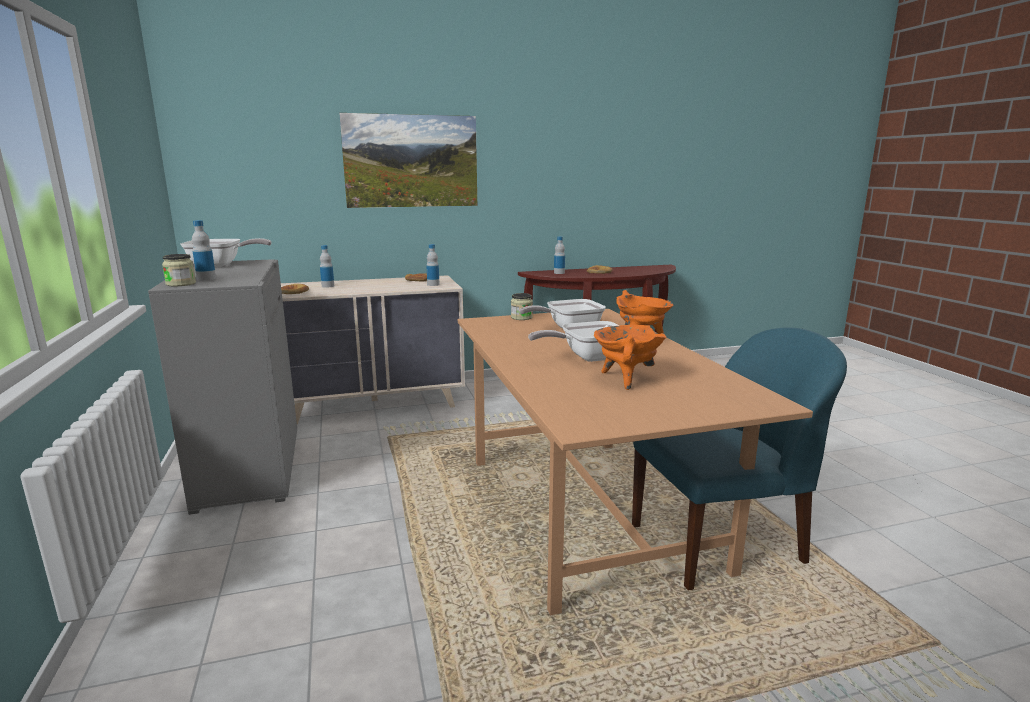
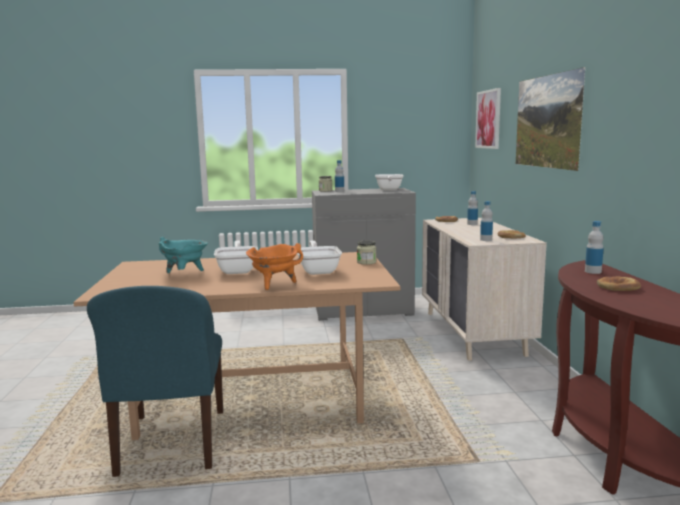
camera: 100 degrees right, 5 degrees down
(246, 153) = (488, 119): none -> picture
(626, 379) = (184, 274): orange cooking pot -> turquoise cooking pot

